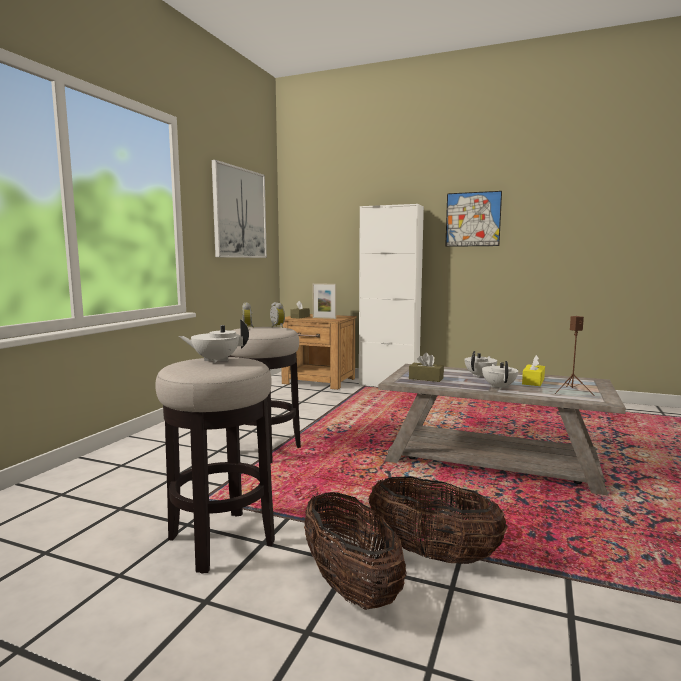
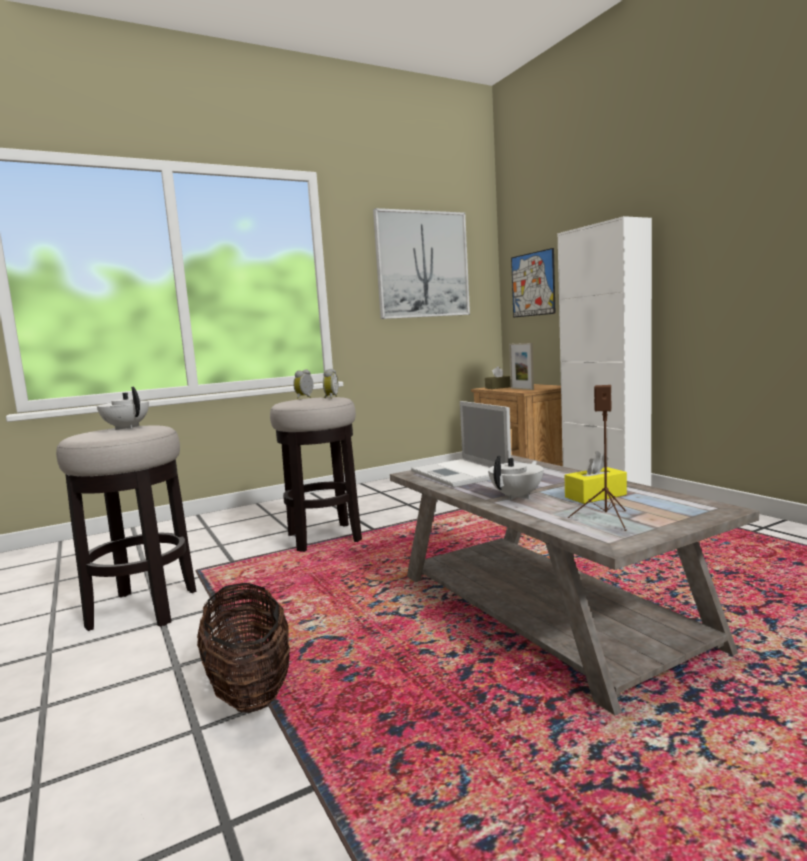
camera: 40 degrees right, 0 degrees up
(350, 586) = (136, 686): basket -> none
(426, 378) = (461, 473): brown tissue box -> laptop
(473, 219) = (726, 225): picture -> picture (533, 284)
(480, 376) = (544, 478): white teapot -> none

